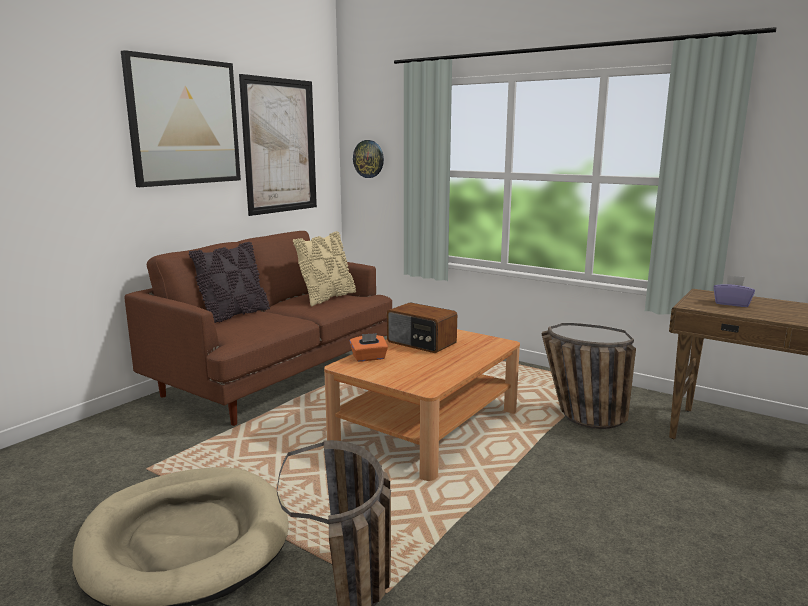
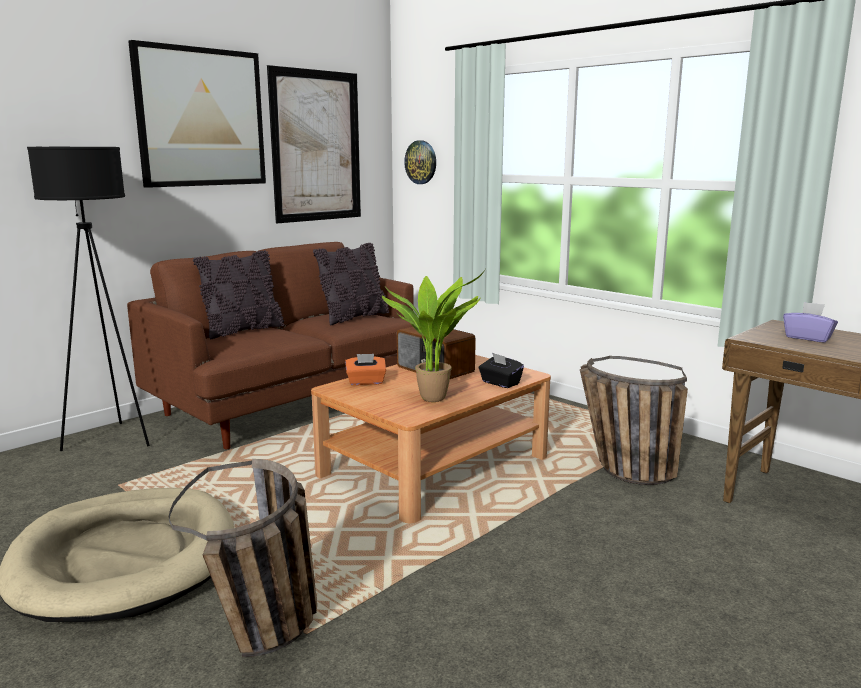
camera: 10 degrees right, 0 degrees up
(118, 424) = (111, 440): none -> black floor lamp
(327, 298) = (353, 317): beige pillow -> black pillow
(437, 369) = (435, 397): none -> potted plant
(483, 352) = (500, 383): none -> black tissue box

